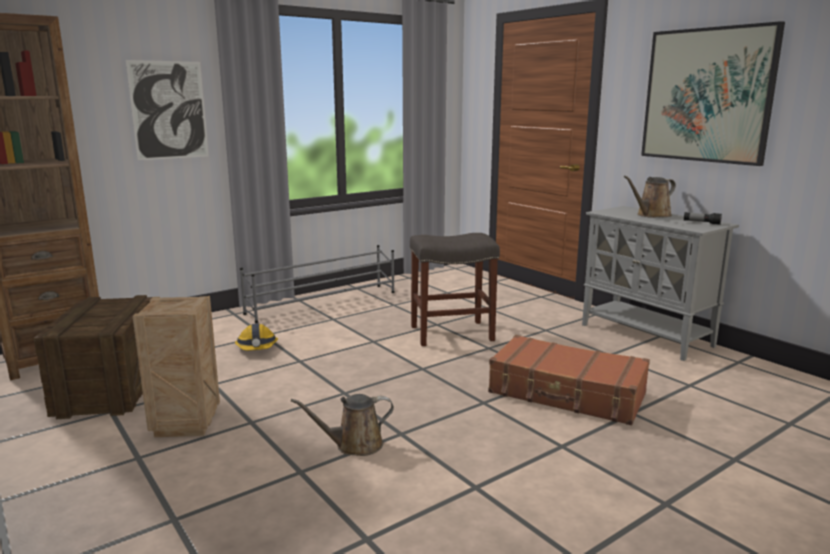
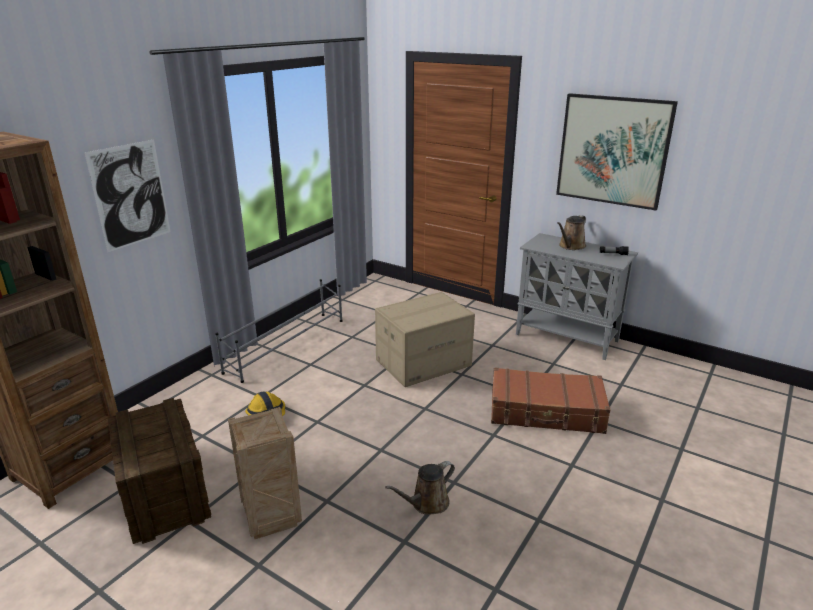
camera: 20 degrees left, 10 degrees up
(452, 333) = (423, 362): grey stool -> cardboard box

